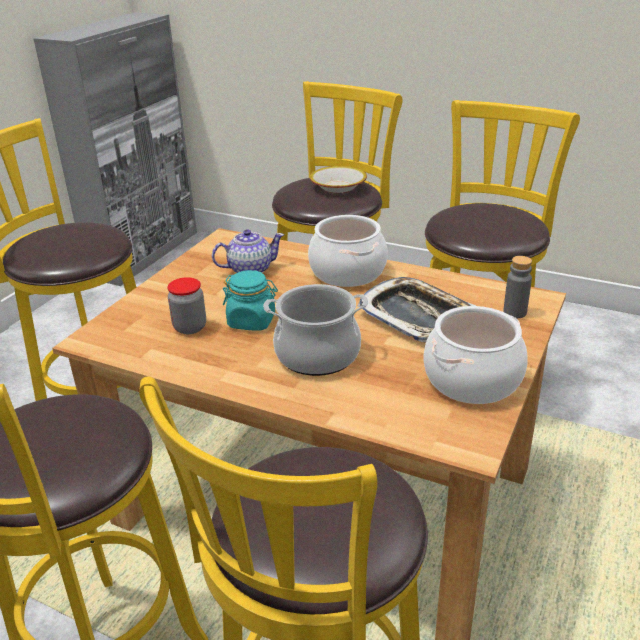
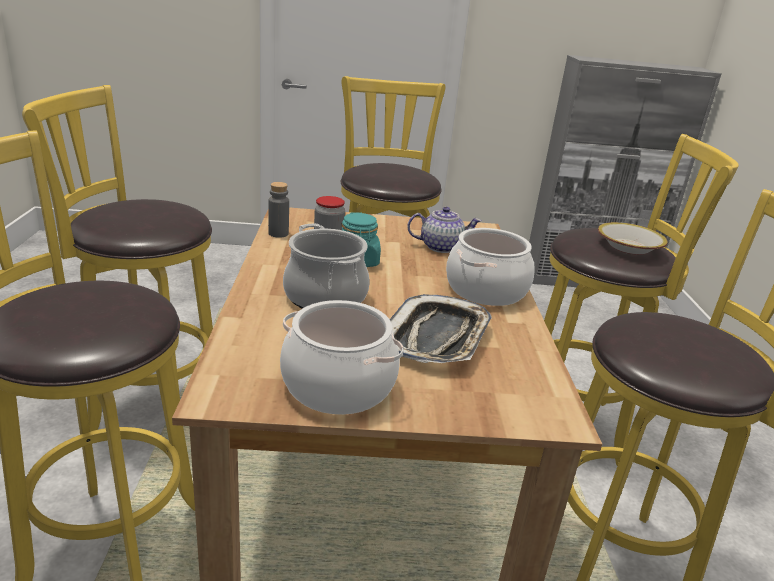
camera: 60 degrees right, 5 degrees down
(249, 269) = (440, 247): teapot -> teapot turned 45 degrees counterclockwise
(514, 312) = (506, 403): grey bottle -> grey bottle (278, 233)

